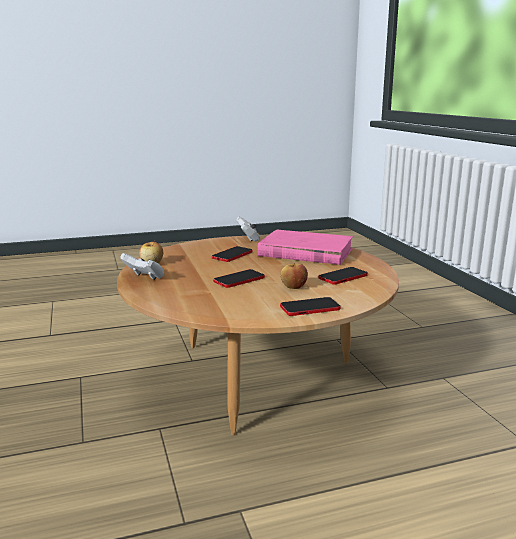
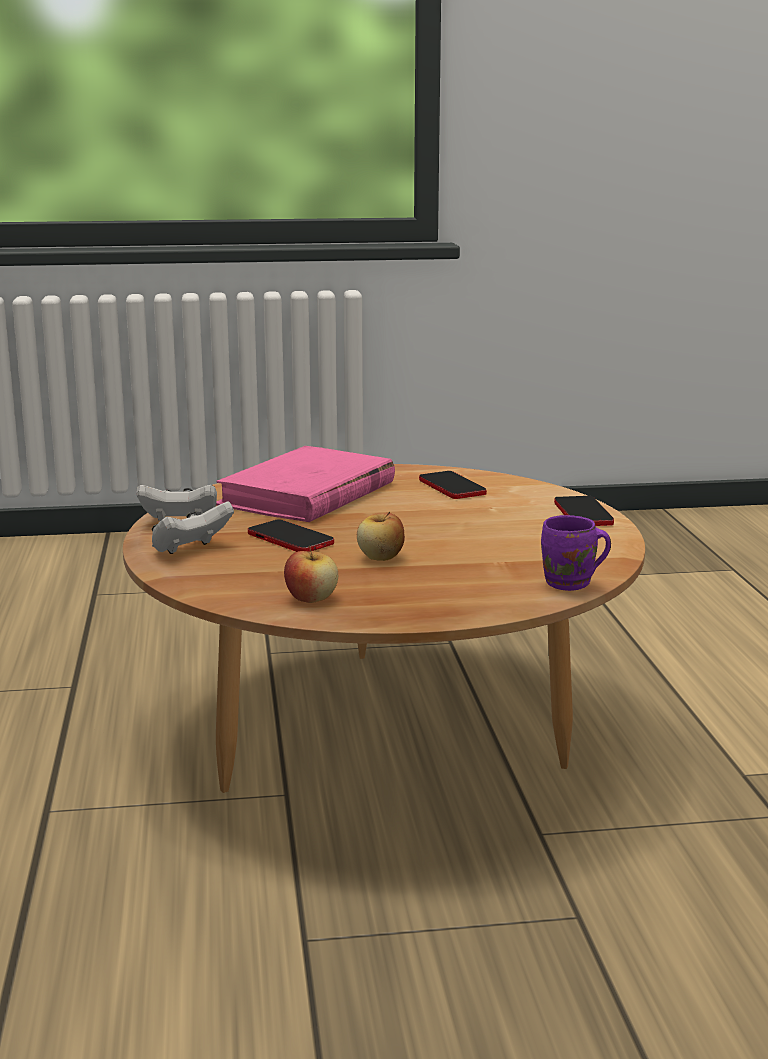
camera: 80 degrees left, 0 degrees up
(144, 278) = (407, 604): white game controller -> white game controller (190, 549)
(173, 306) = (571, 584): none -> purple mug
(239, 279) = (444, 541): phone -> none
(293, 287) = (492, 514): apple -> apple (381, 558)

